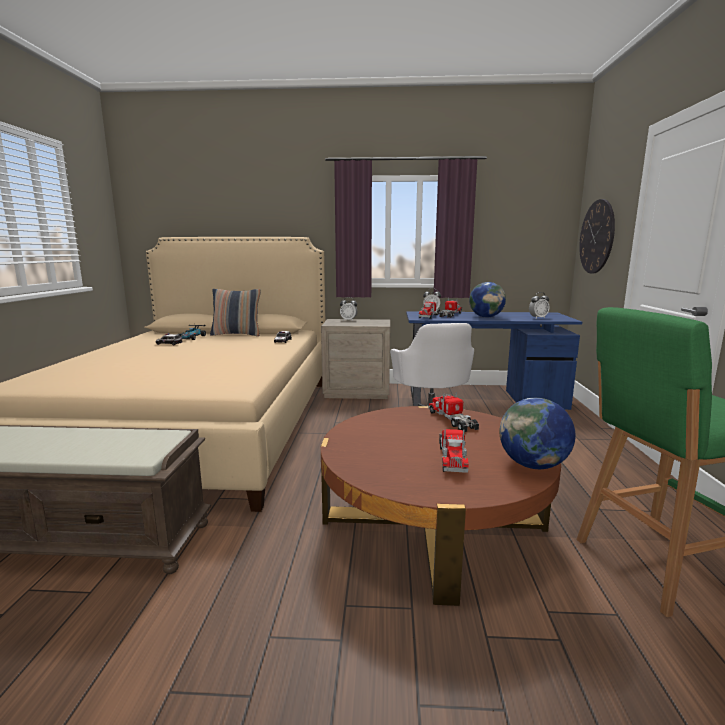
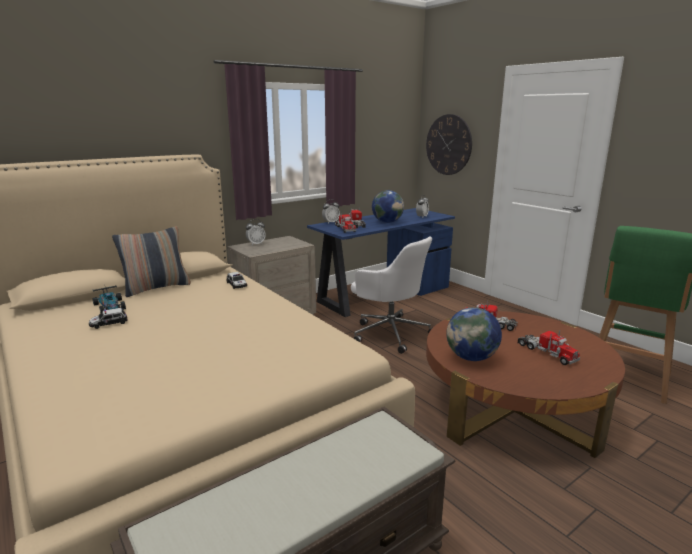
camera: 40 degrees left, 5 degrees up
(533, 465) = (587, 341): globe -> globe (471, 357)

